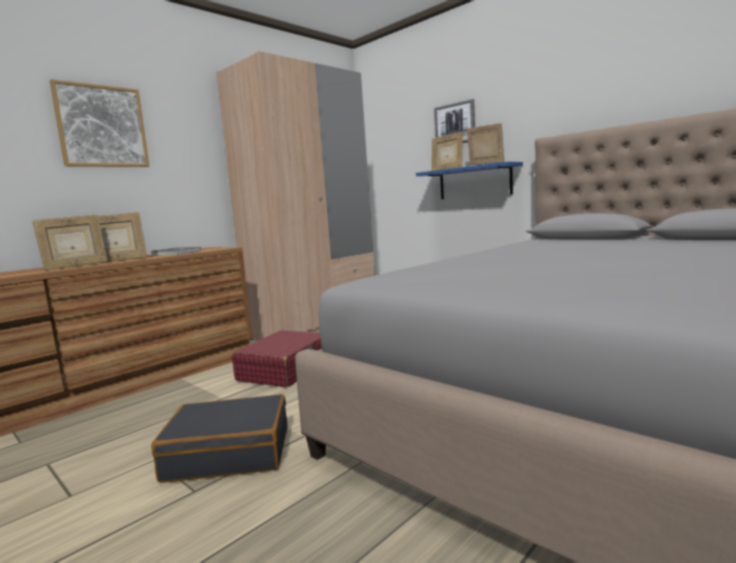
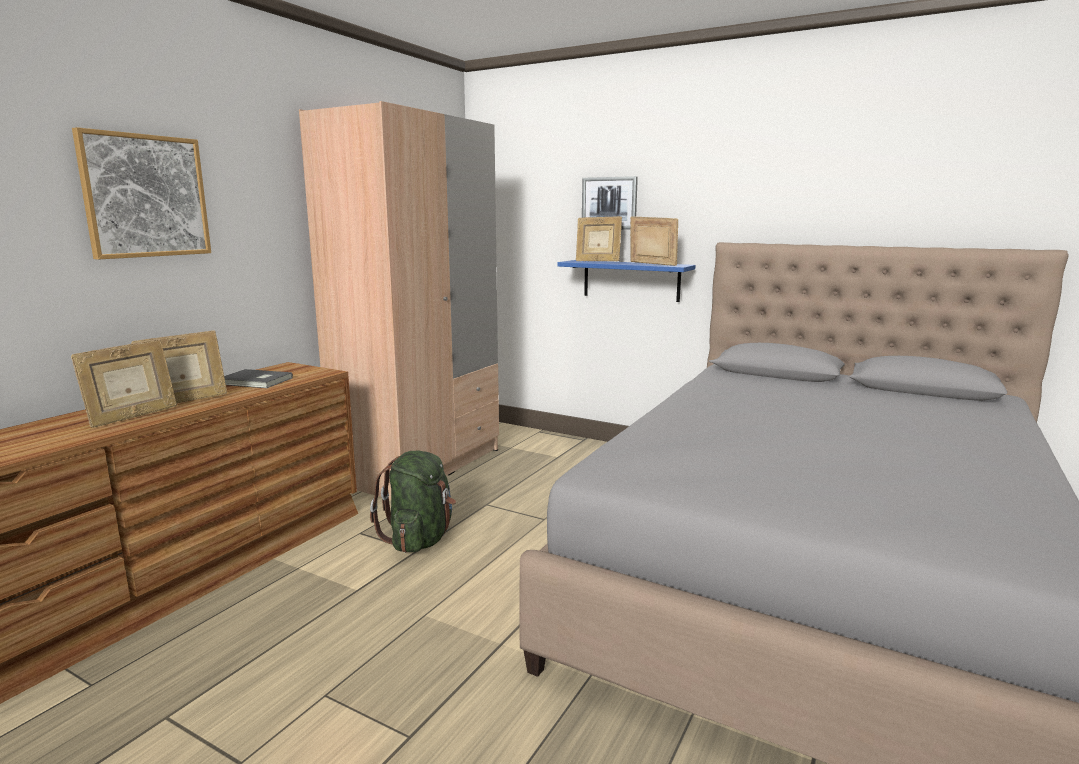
camera: 15 degrees left, 5 degrees up
(229, 453) = (421, 677): black suitcase -> none
(286, 370) = (419, 539): red suitcase -> green backpack

